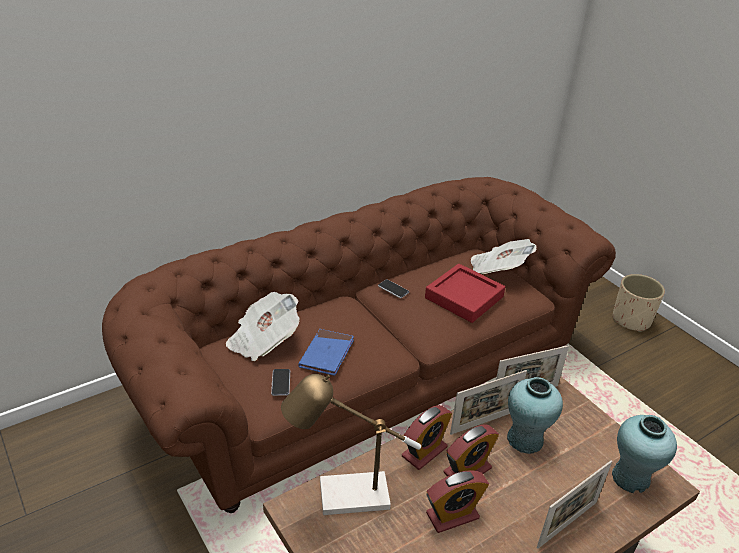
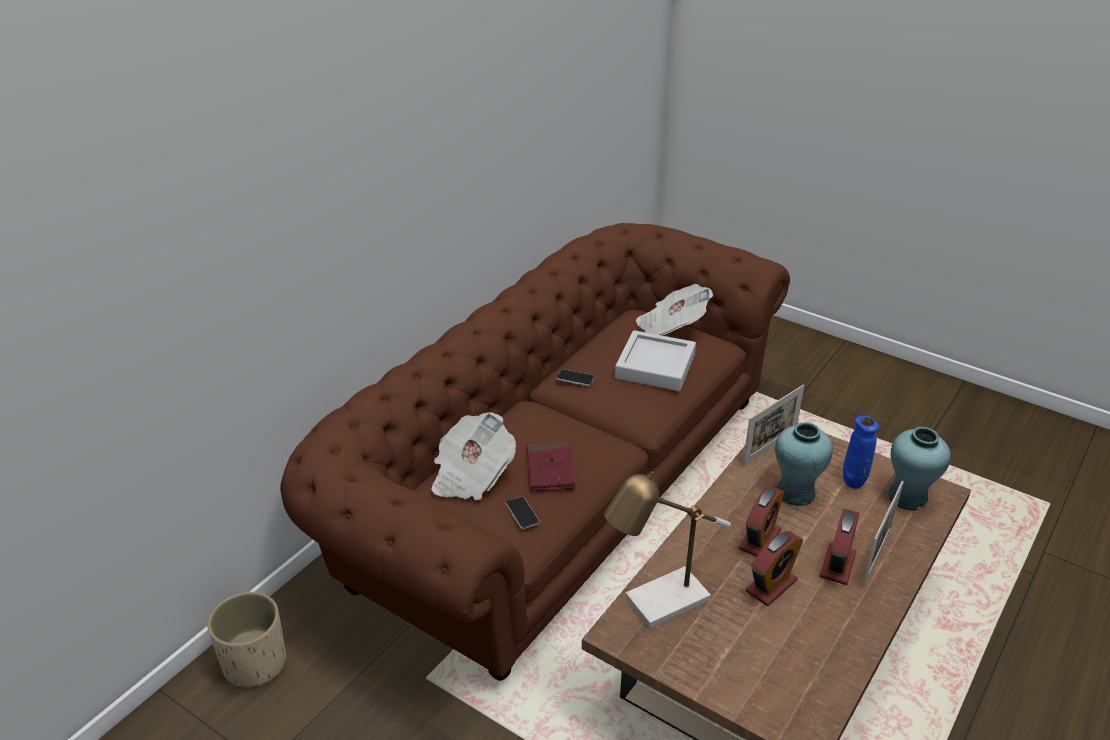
camera: 20 degrees left, 0 degrees up
(326, 354) = (551, 469): blue book -> red book
(424, 452) = (708, 536): alarm clock -> alarm clock (837, 565)
(464, 297) = (655, 366): red tray -> grey tray
(484, 422) = (747, 488): picture frame -> none
(584, 448) = (853, 483): none -> blue vase
(631, 320) = (800, 346): beige planter -> beige planter (255, 664)

